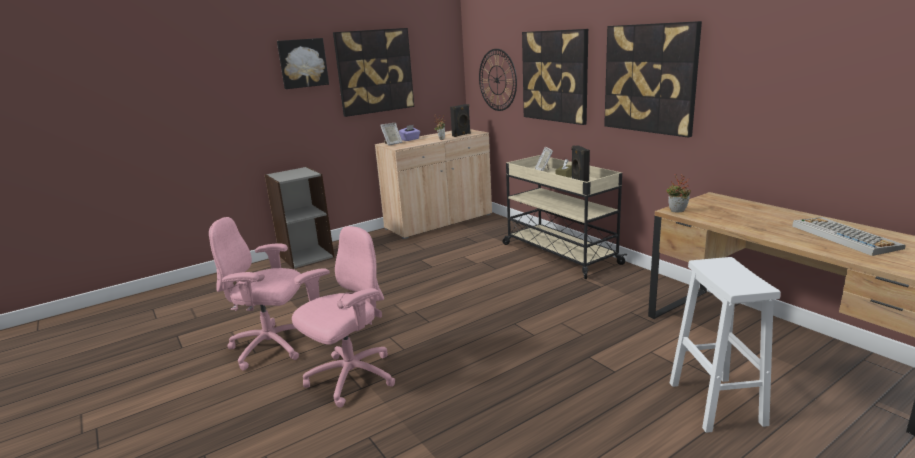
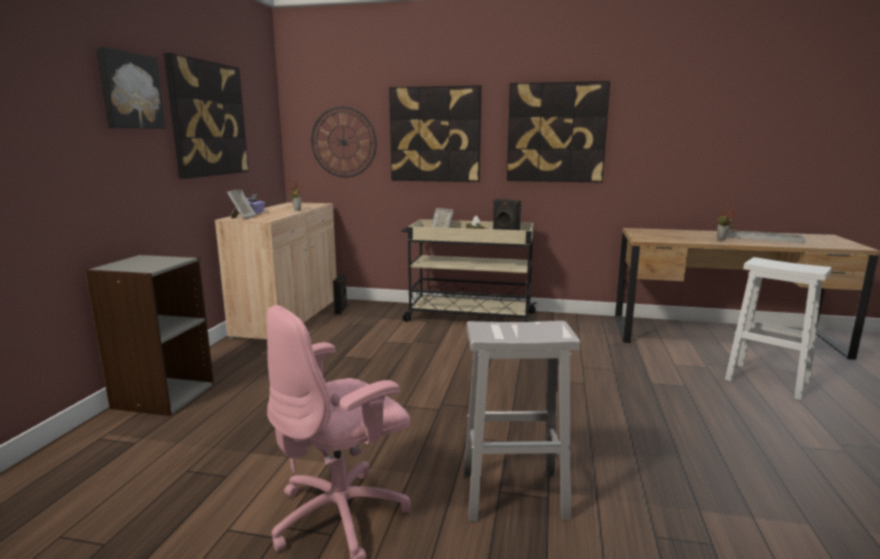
camera: 45 degrees left, 5 degrees down
(350, 378) = (515, 494): pink office chair -> white stool
(461, 135) = (308, 206): black speaker -> black speaker (341, 310)
(677, 212) = (647, 240): potted plant -> potted plant (722, 240)

